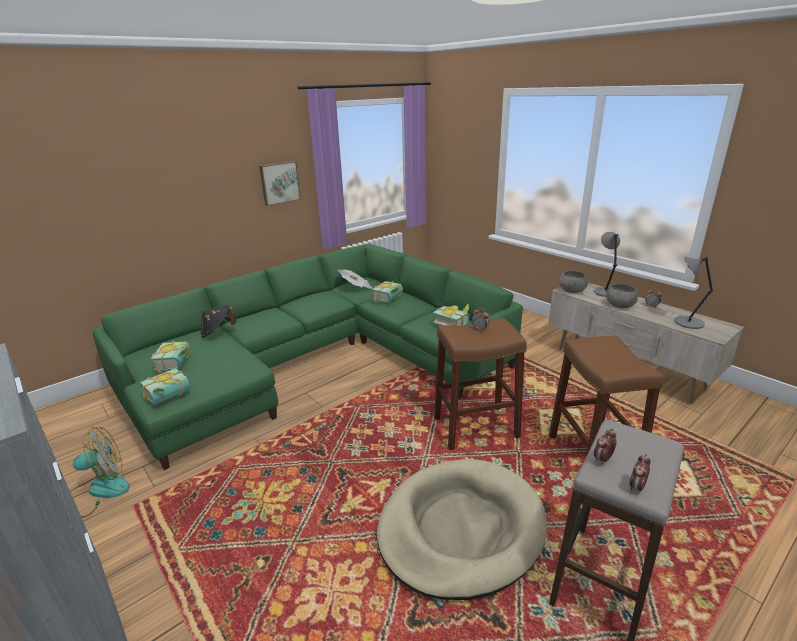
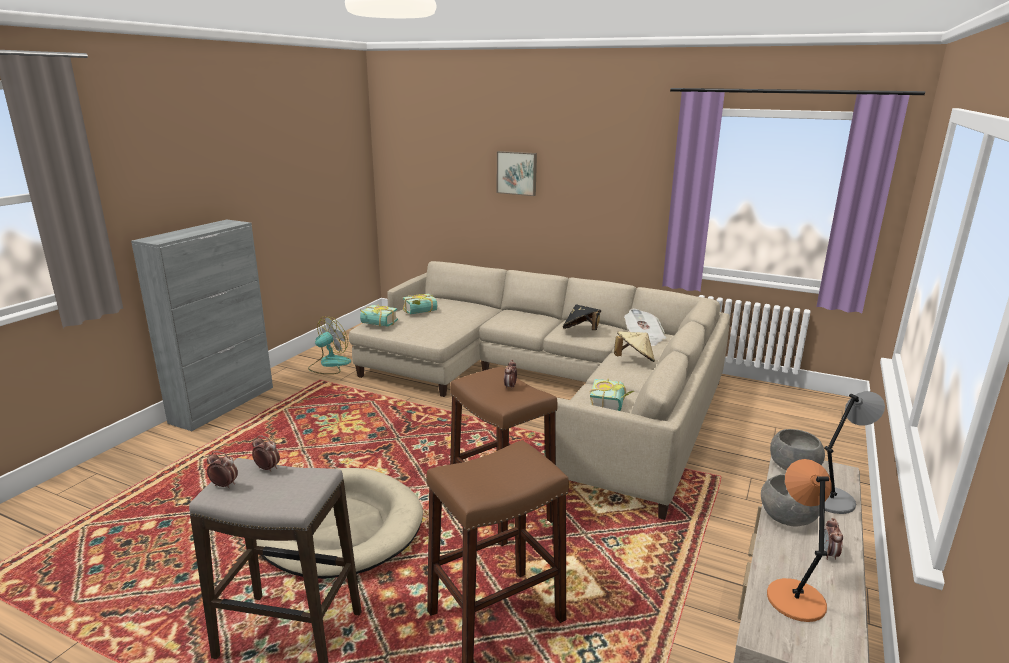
camera: 65 degrees right, 5 degrees down
(98, 490) = (329, 364): fan -> fan turned 90 degrees counterclockwise
(217, 332) = (482, 310): black hat -> black hat (581, 331)
(279, 183) = (633, 194): picture -> picture (517, 173)
(317, 361) = (548, 388): green sofa -> beige sofa
(390, 299) = (634, 360): book -> beige hat
(687, 322) = (794, 598): grey table lamp -> orange table lamp

